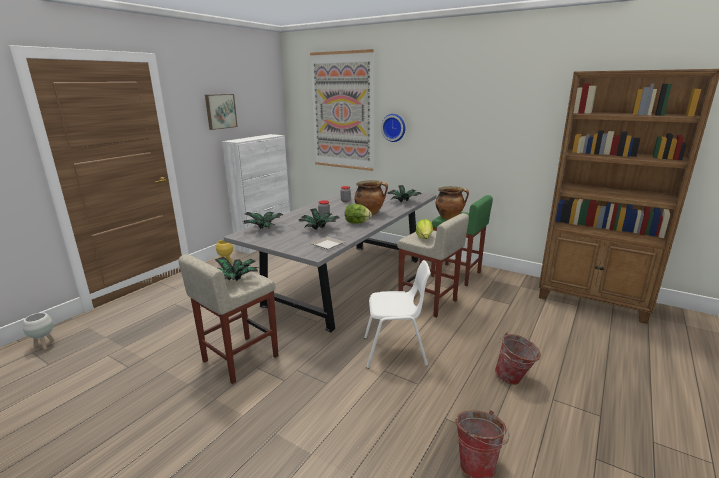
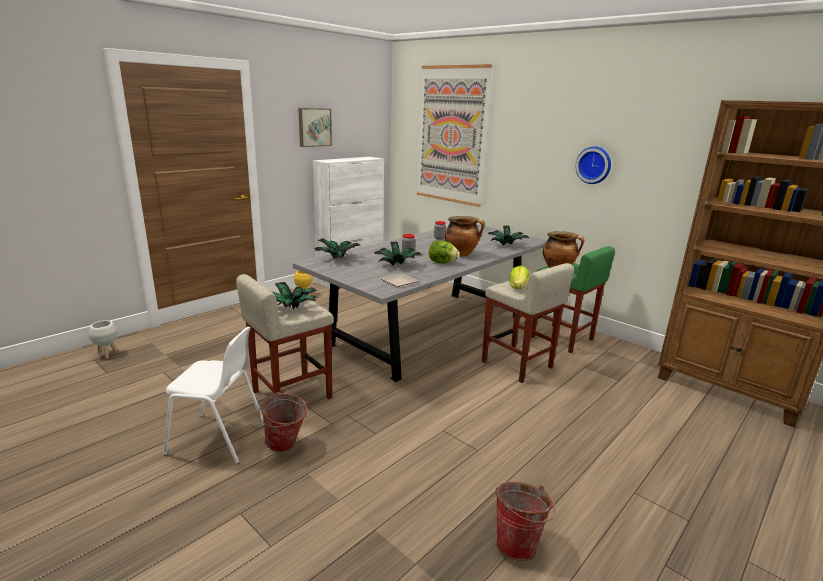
camera: 10 degrees right, 0 degrees up
(394, 127) = (508, 157): wall clock -> wall clock (594, 165)
(395, 352) = (462, 413): white chair -> white chair (218, 439)
(514, 379) = (594, 463): bucket -> bucket (285, 447)

